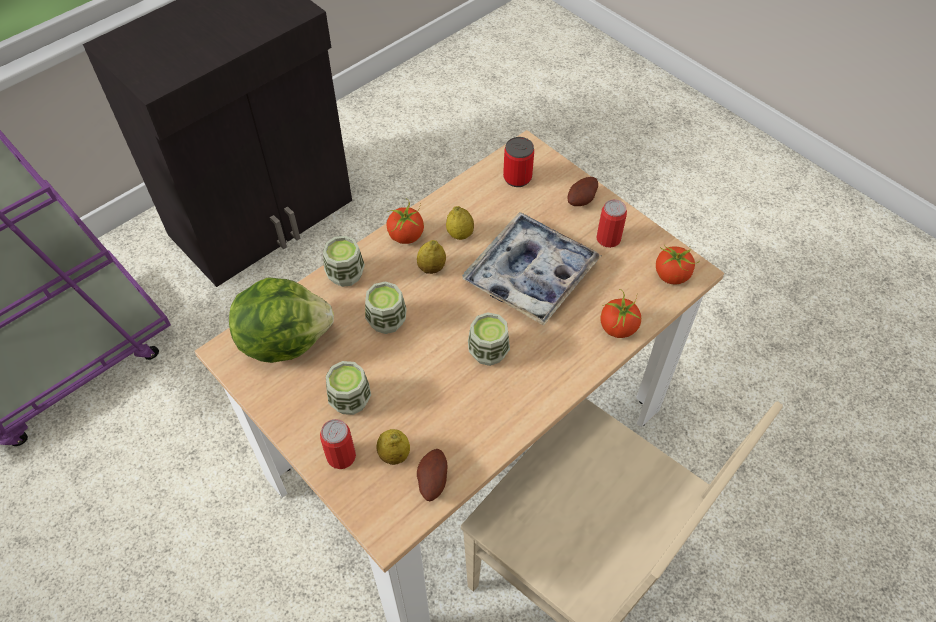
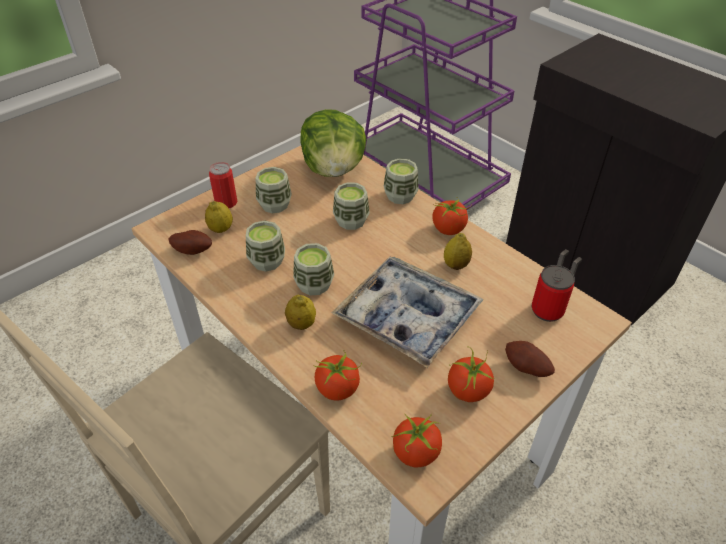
camera: 90 degrees right, 10 degrees down
(431, 268) = (411, 246): lemon -> lemon (301, 324)
(452, 399) = (267, 261): none -> cup
(608, 239) = (468, 390): can -> tomato

